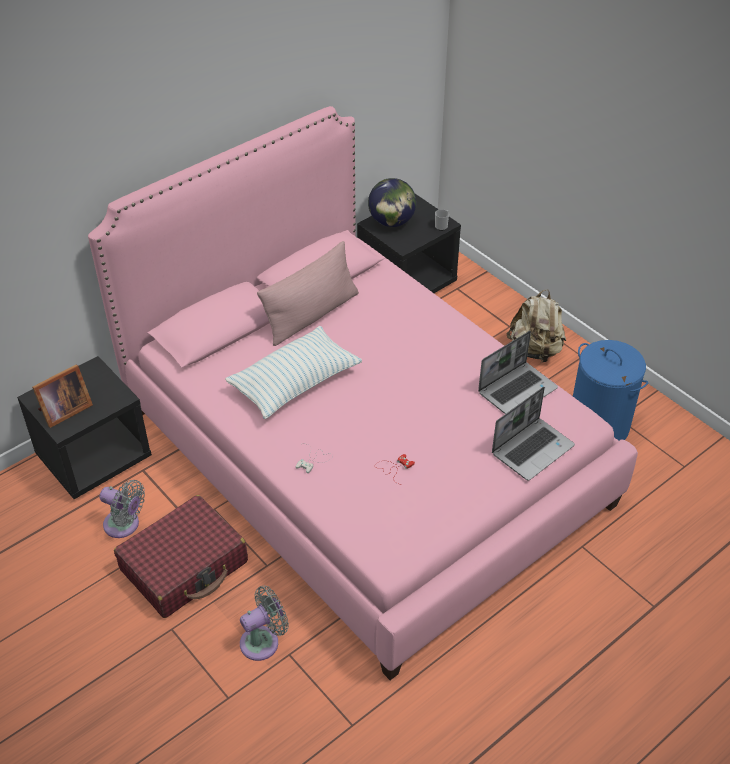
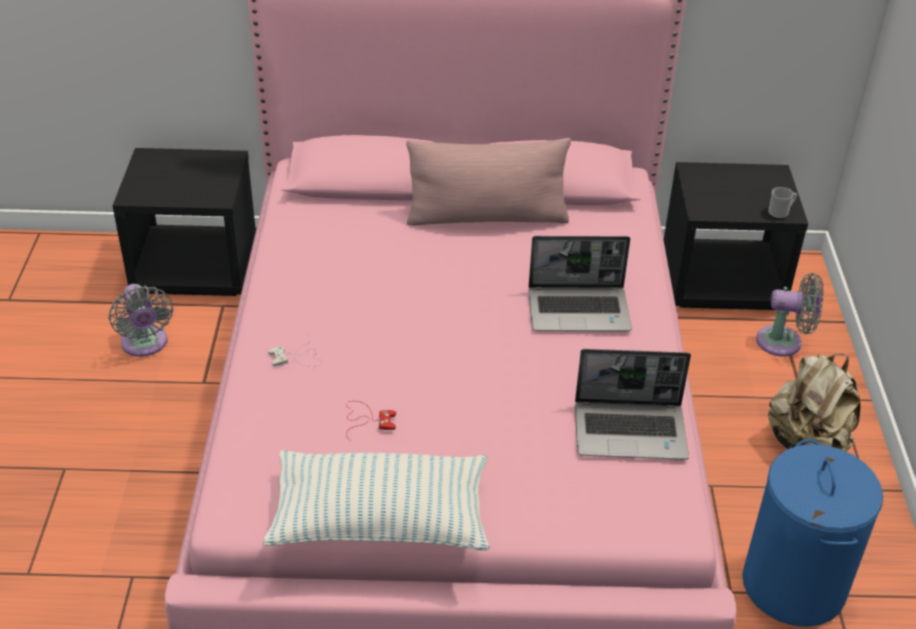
camera: 40 degrees right, 5 degrees down
(63, 411) = (154, 181): picture frame -> none
(184, 566) = (148, 418): red suitcase -> none
(263, 641) = (126, 544): grey fan -> grey fan (784, 342)
(295, 383) = (380, 272): pillow -> pillow (380, 520)
(391, 222) = (720, 180): globe -> none
(532, 449) = (562, 508): laptop -> laptop (580, 310)

